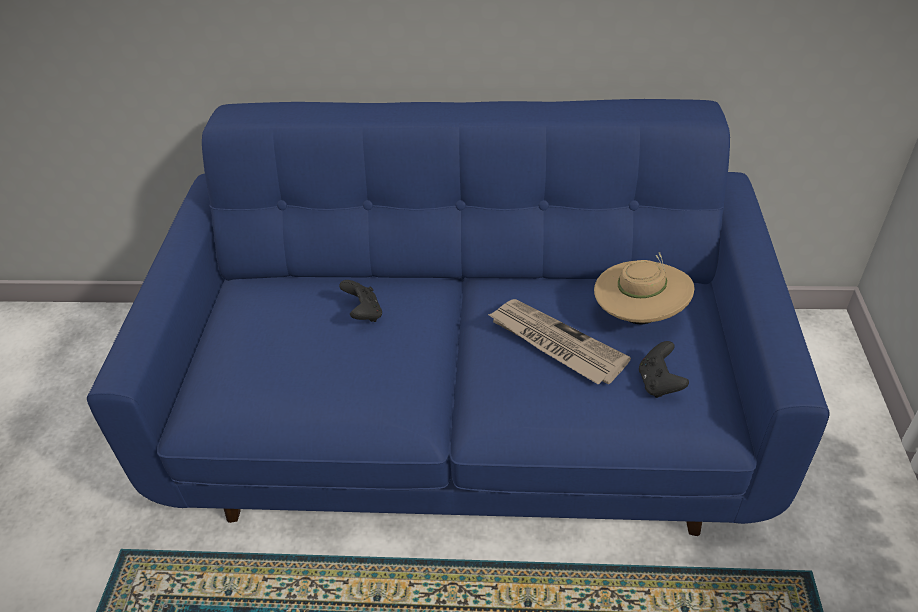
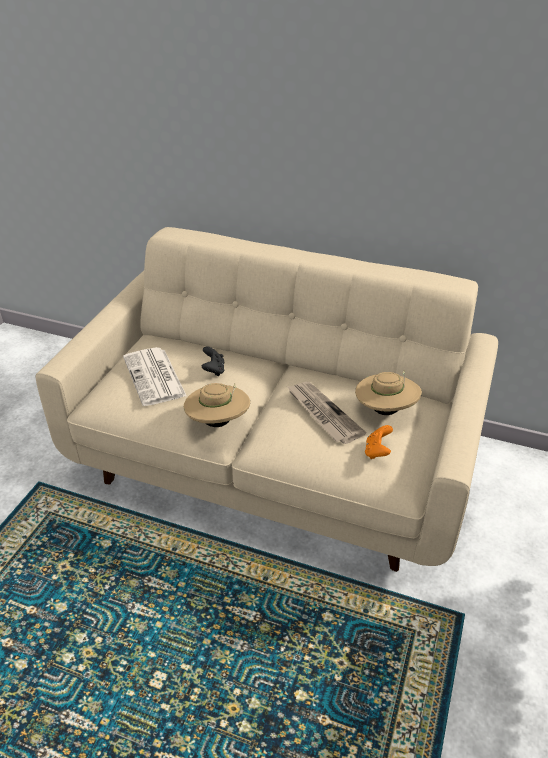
camera: 15 degrees right, 5 degrees down
(278, 348) = (155, 377): none -> newspaper
(408, 397) = (218, 422): none -> beige hat
(467, 416) = (275, 460): blue sofa -> beige sofa
(659, 383) = (377, 451): black game controller -> orange game controller

